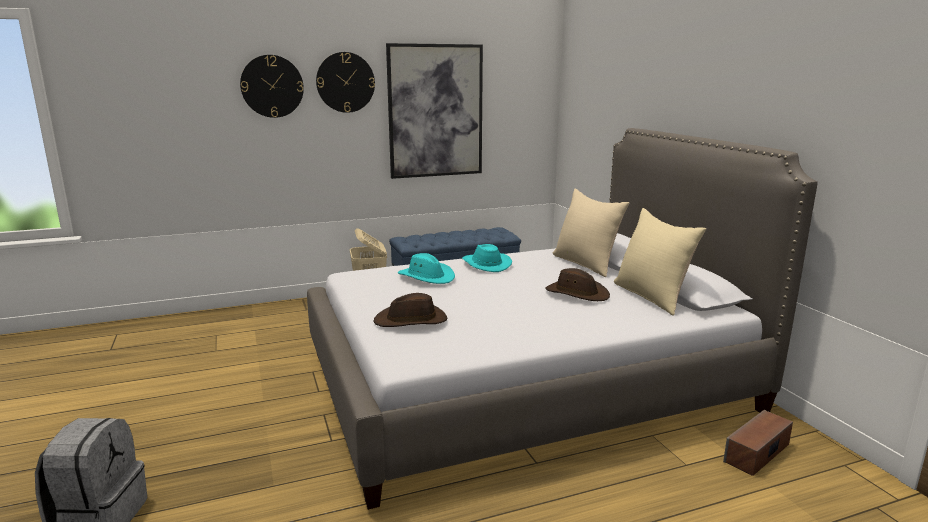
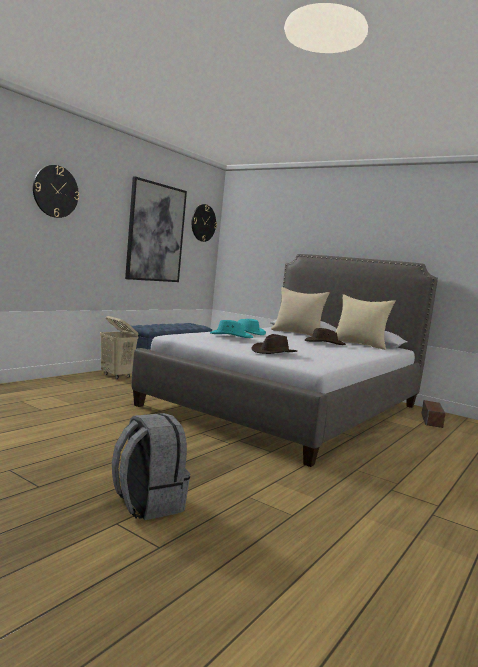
camera: 35 degrees left, 10 degrees down
(345, 82) = (105, 199): wall clock -> wall clock (203, 223)

